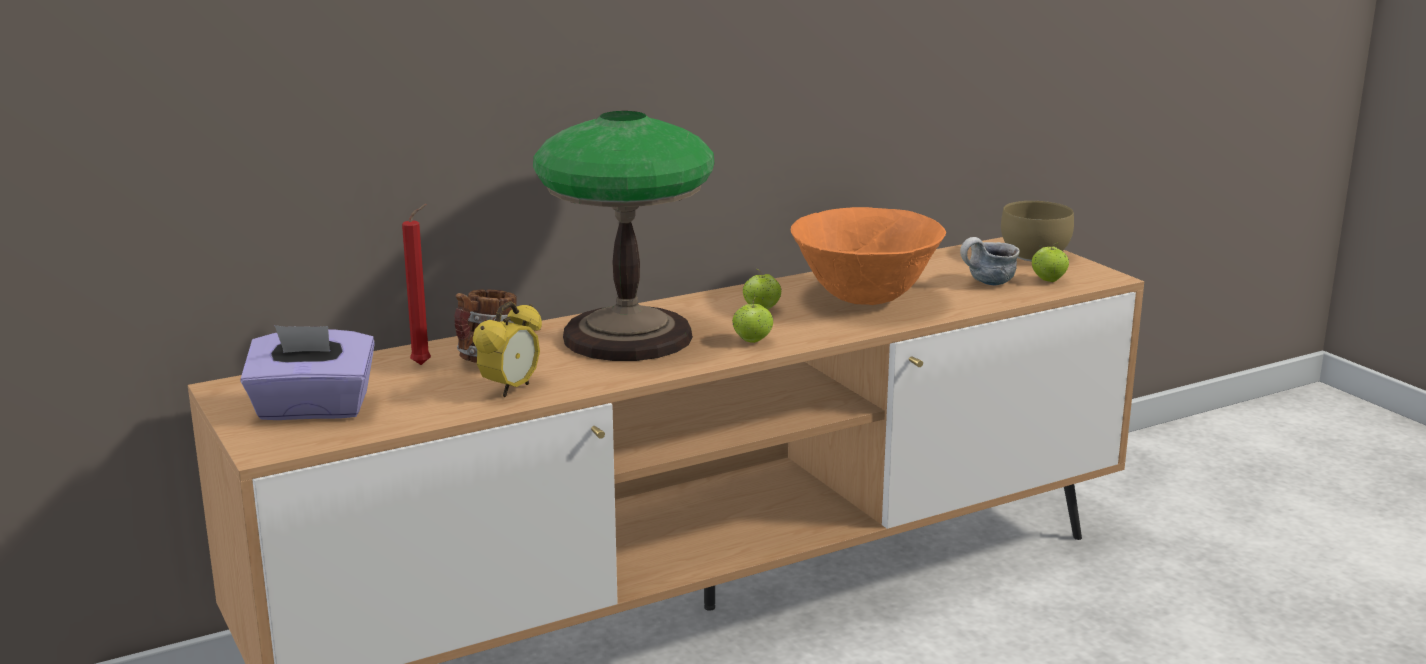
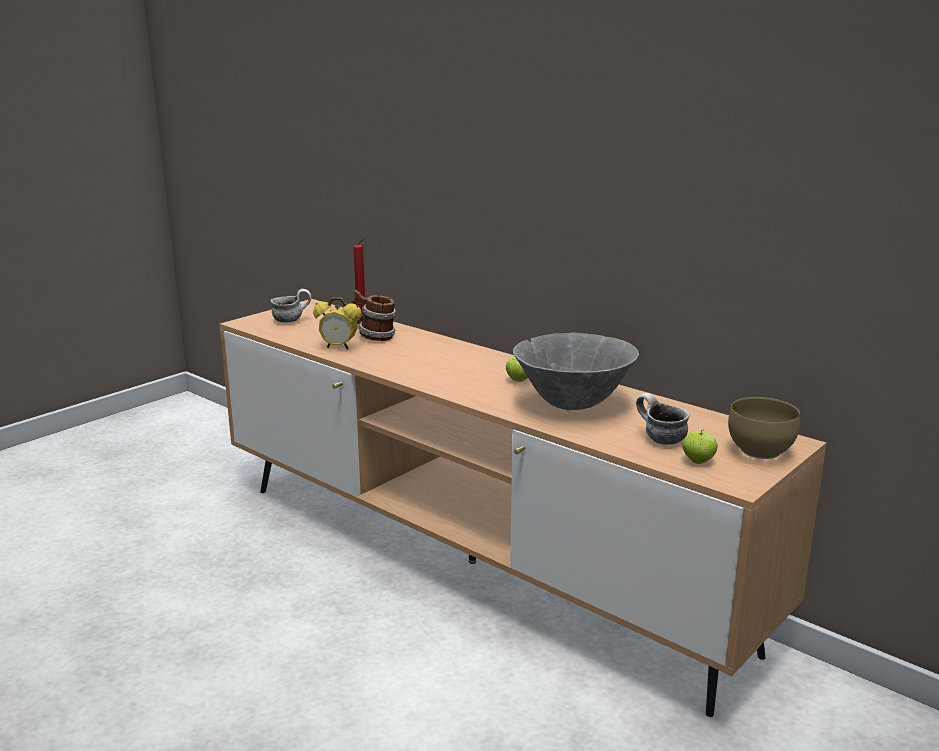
camera: 70 degrees right, 0 degrees up
(313, 409) = (292, 320): purple tissue box -> mug
(629, 337) = (438, 357): table lamp -> none
(752, 341) = (457, 385): apple -> none
(865, 299) = (572, 405): orange bowl -> grey bowl

